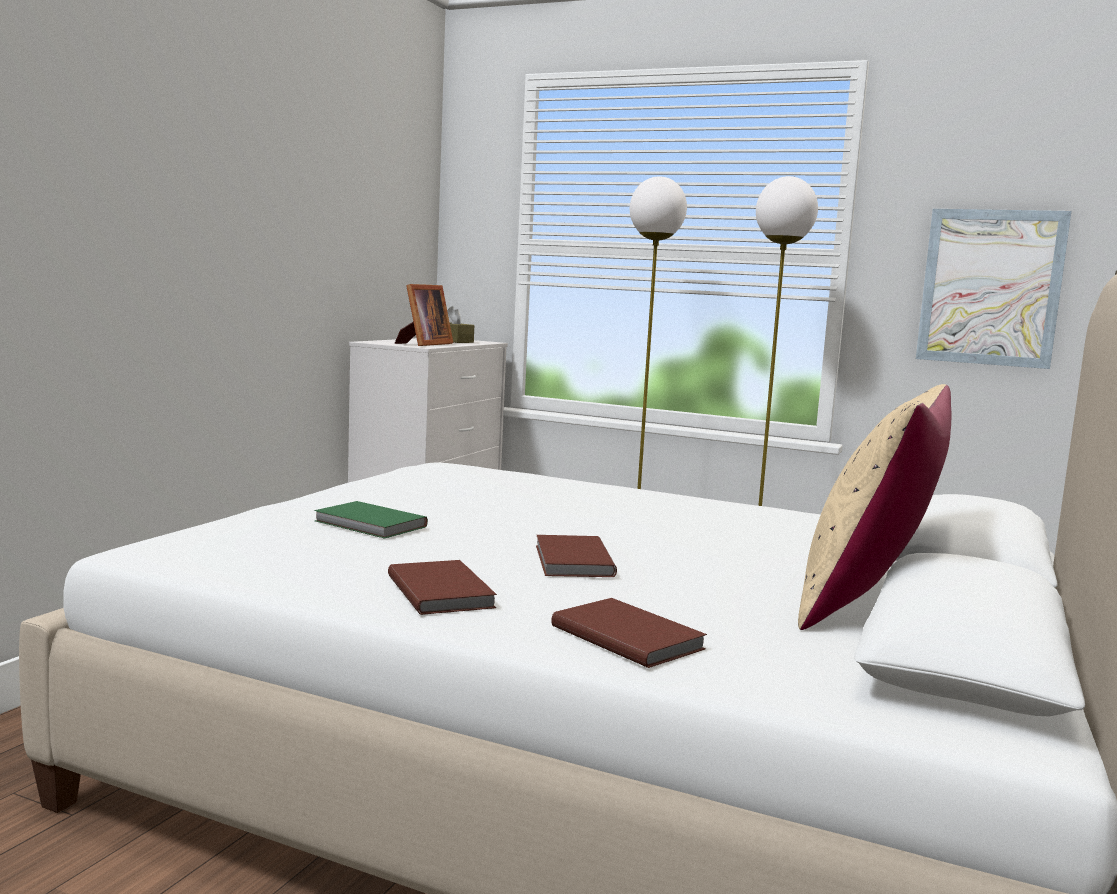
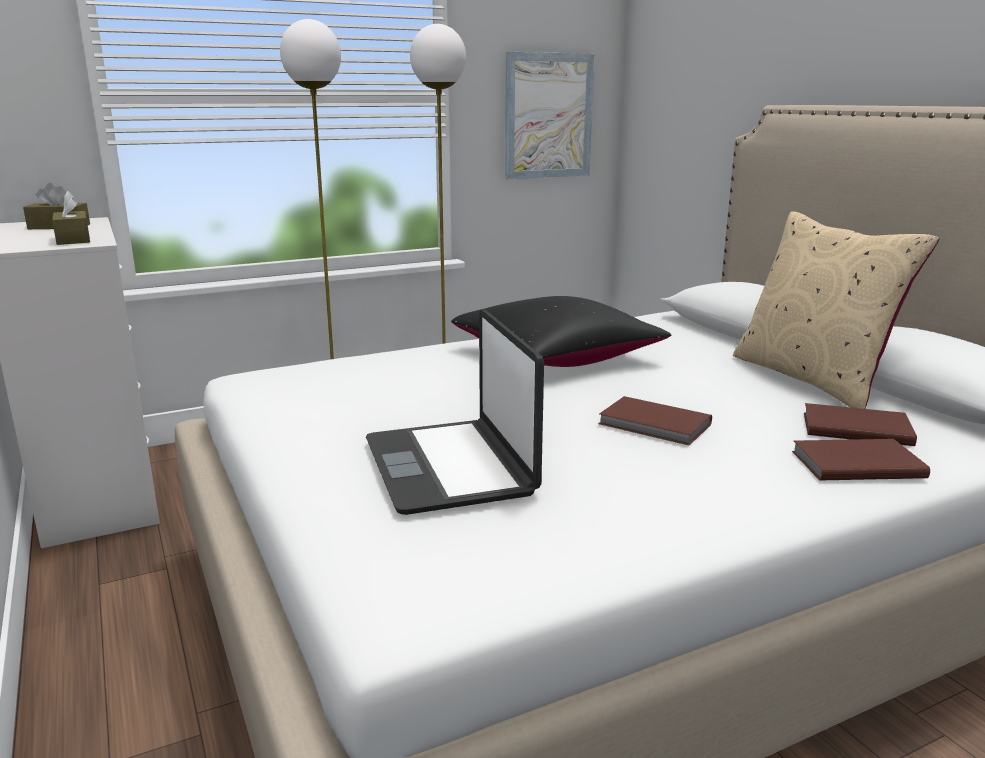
camera: 50 degrees left, 10 degrees up
(370, 524) = (450, 467): green book -> laptop
(423, 344) = (73, 239): picture frame -> brown tissue box
(442, 591) = (701, 494): brown book -> brown book (854, 428)
(680, 515) = (556, 356): none -> black pillow

